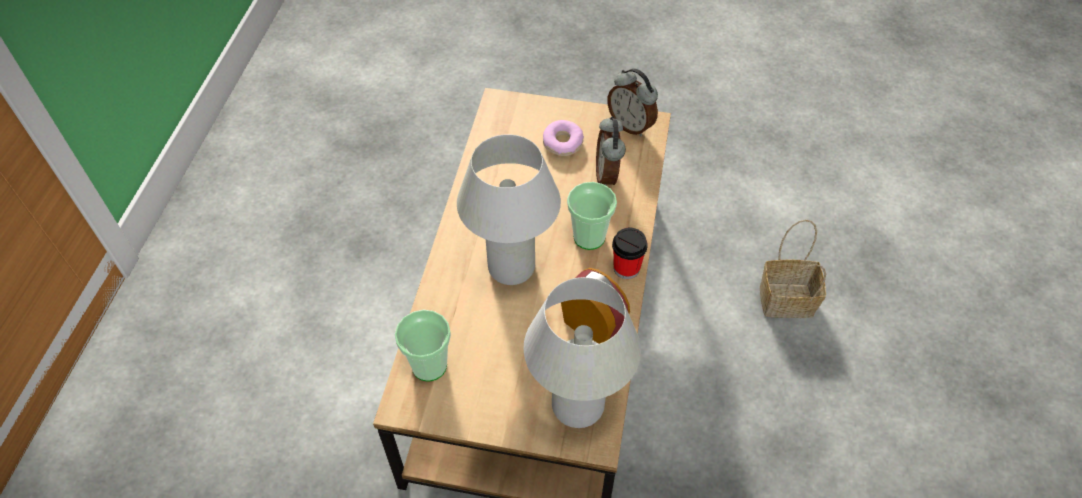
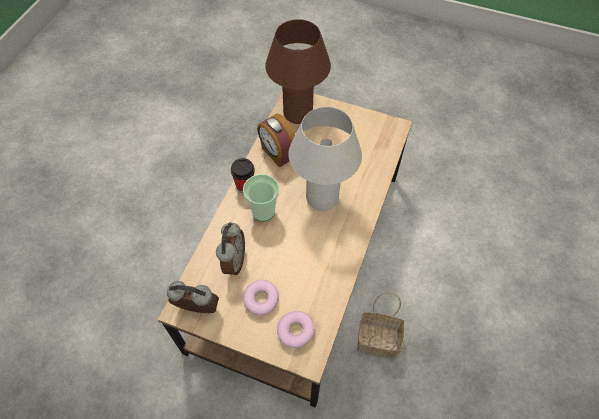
camera: 170 degrees left, 5 degrees up
(429, 365) = (380, 145): cup -> none
(517, 121) = (295, 331): none -> donut
(577, 405) = (298, 113): white table lamp -> brown table lamp
(631, 125) = (197, 310): alarm clock -> alarm clock turned 45 degrees counterclockwise
(784, 301) = (128, 251): basket -> basket (379, 340)

